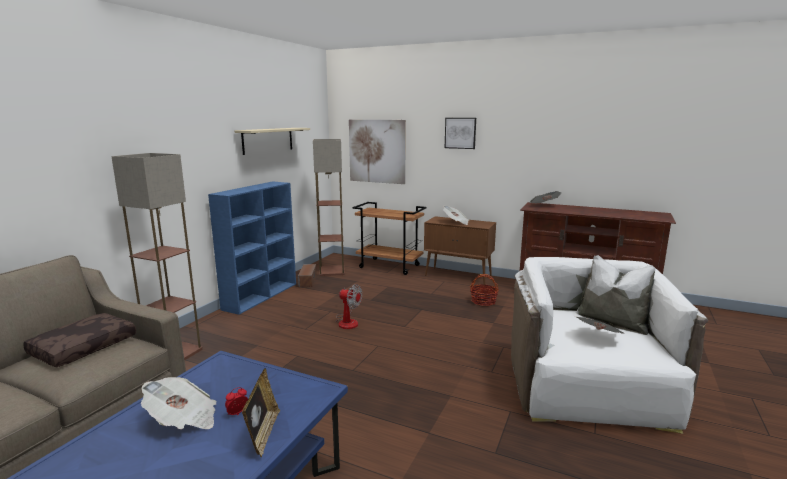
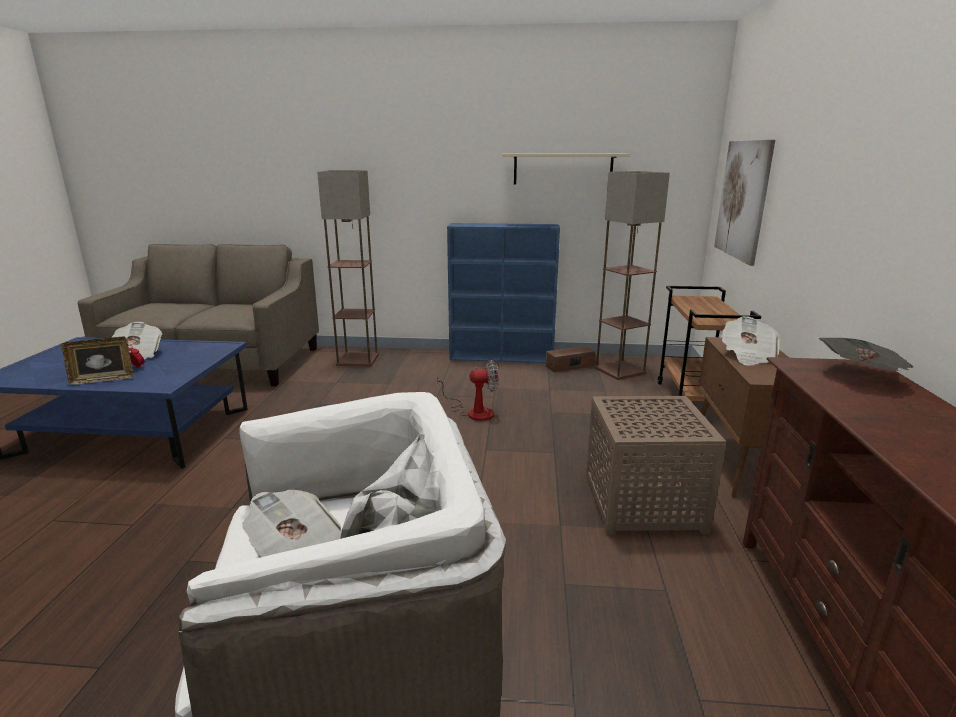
camera: 70 degrees right, 5 degrees up
(84, 347) = (243, 308): brown pillow -> none
(347, 321) = (473, 412): fan -> fan turned 105 degrees counterclockwise
(460, 133) = (825, 167): picture -> none
(483, 301) = (645, 504): basket -> brown side table

